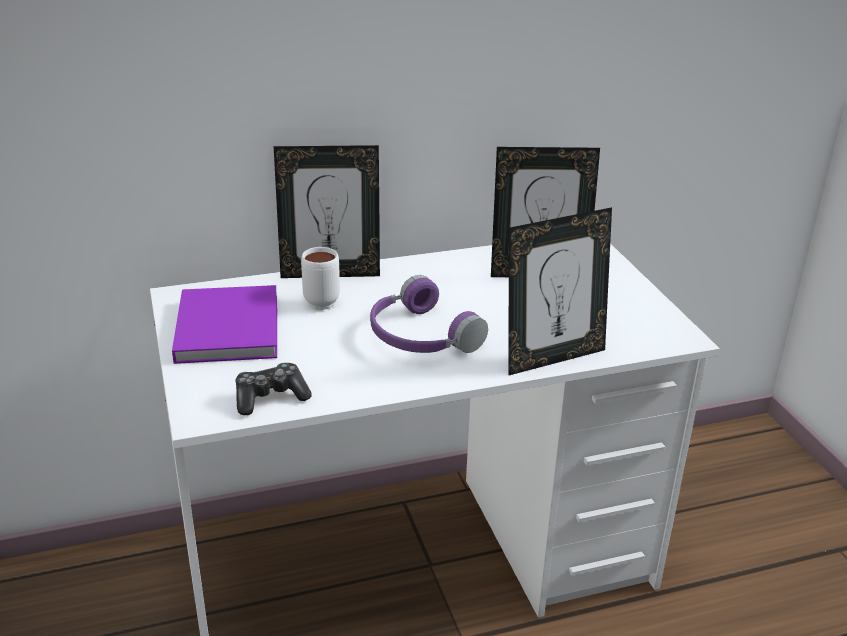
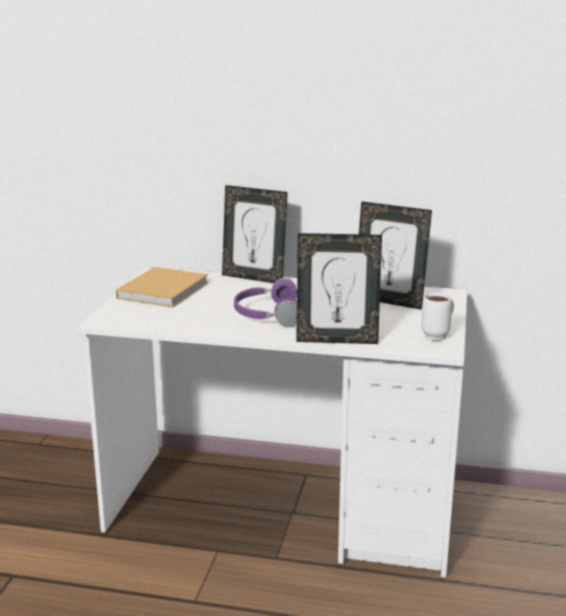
camera: 30 degrees right, 10 degrees down
(228, 326) = (164, 289): purple book -> beige book
(270, 397) = (147, 322): game controller -> none
(325, 300) = (234, 289): white mug -> white mug (439, 335)

